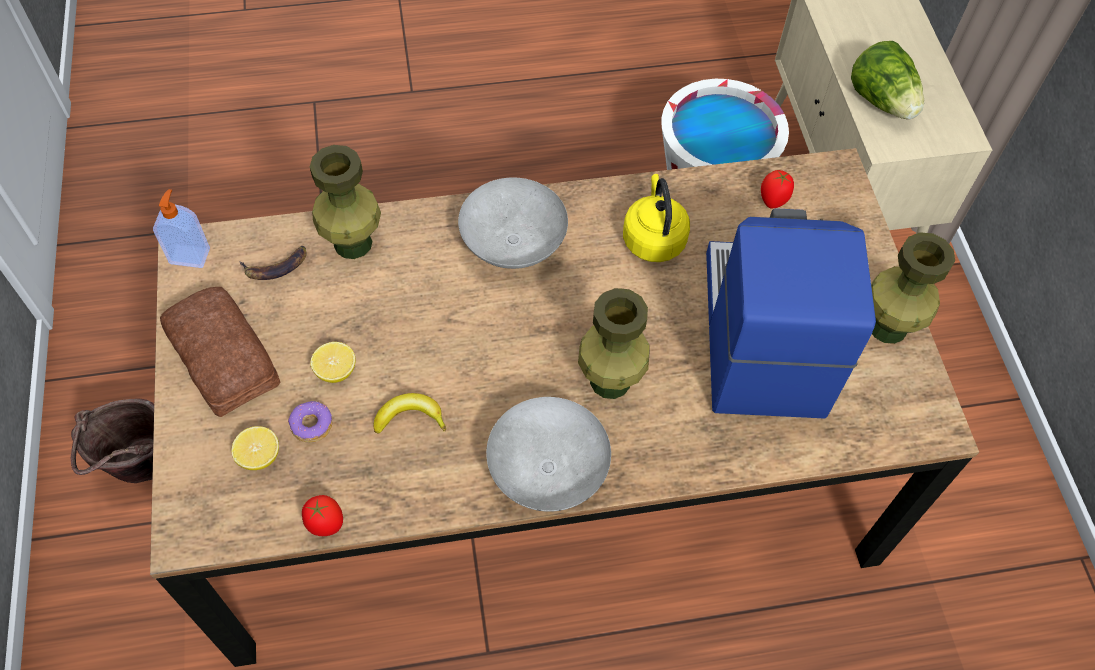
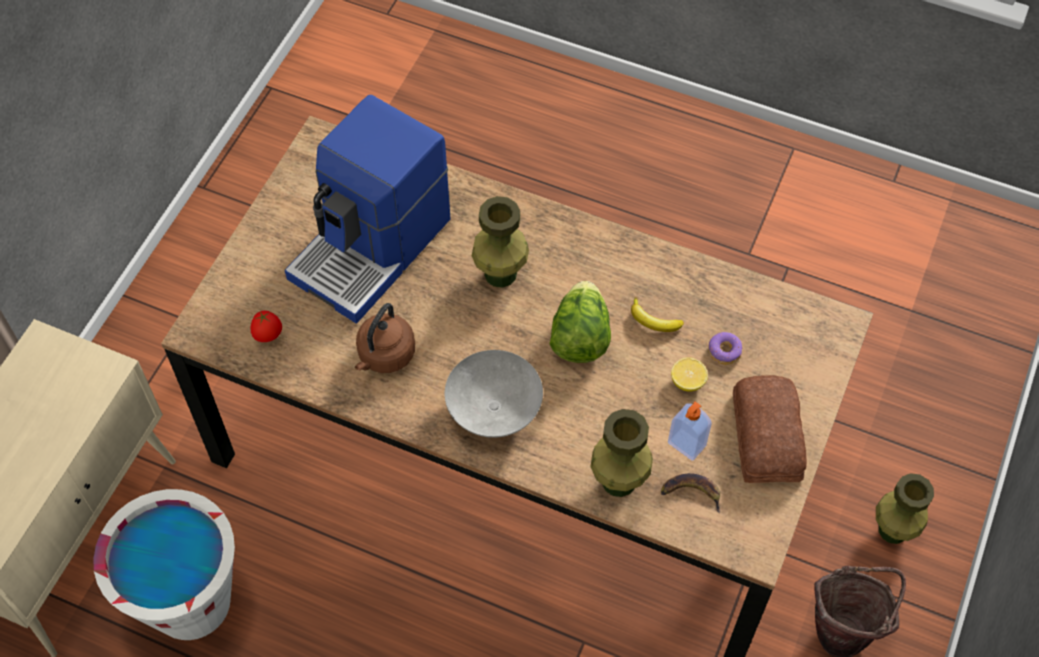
camera: 145 degrees left, 0 degrees up
(190, 255) = (757, 542): soap dispenser -> soap dispenser (685, 445)
(259, 456) = (770, 349): lemon -> none
(325, 524) = (746, 284): tomato -> none
(545, 470) = (585, 242): grey bowl -> none
(653, 238) = (385, 356): yellow kettle -> brown kettle
(882, 101) = (66, 409): lettuce -> lettuce (579, 337)
(887, 326) = (284, 208): green vase -> green vase (893, 530)

